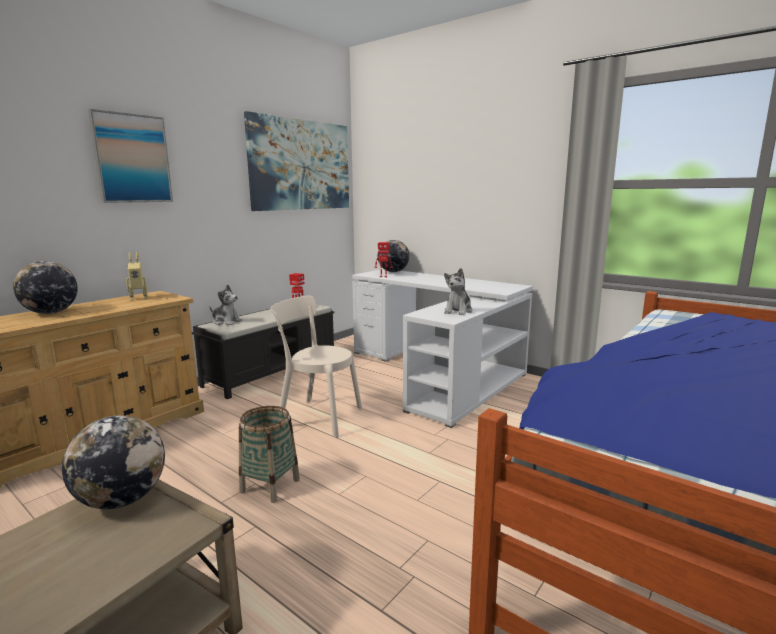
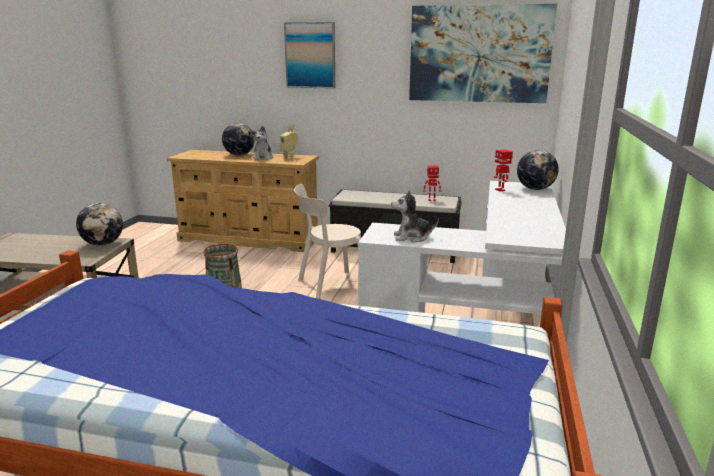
camera: 65 degrees right, 5 degrees up
(226, 322) = (360, 193): plush toy -> plush toy (263, 158)
(316, 417) = (329, 287): beige chair -> beige chair turned 105 degrees counterclockwise

